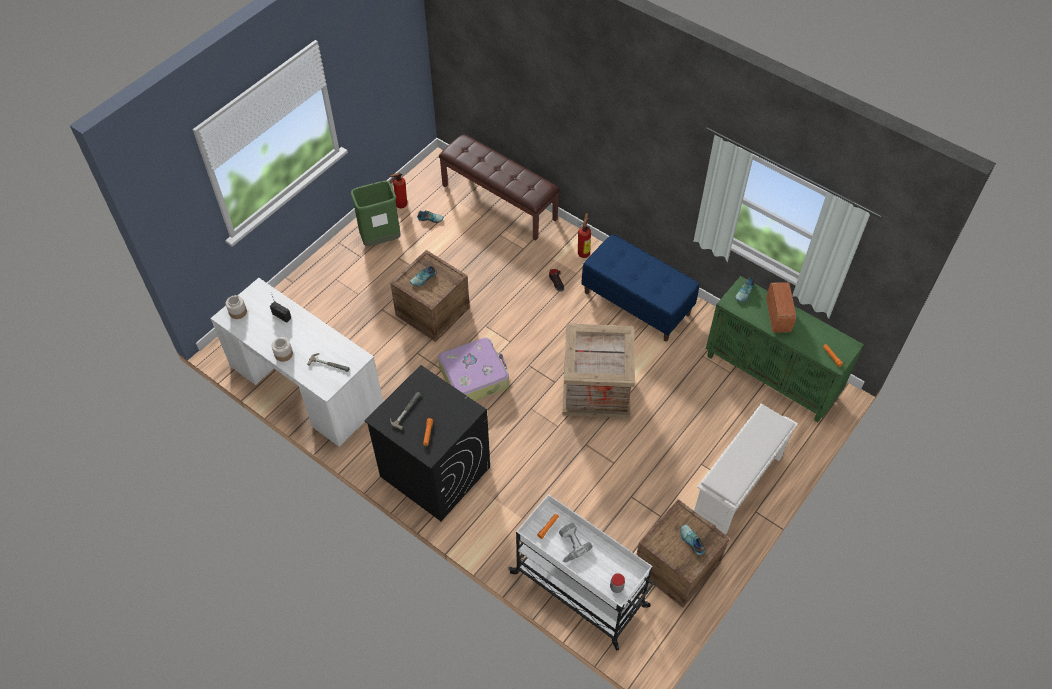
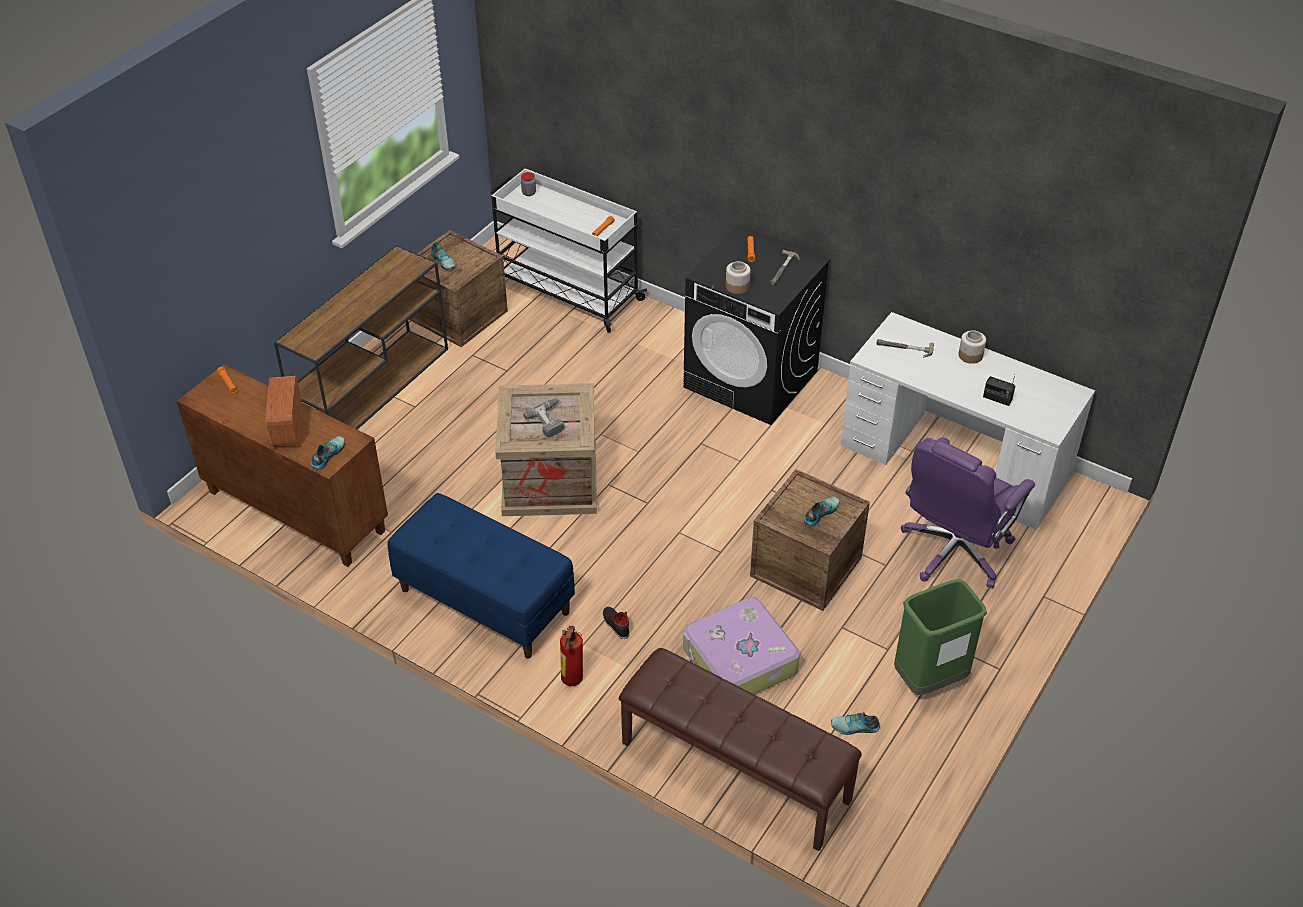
camera: 175 degrees right, 10 degrees down
(238, 312) = (1061, 399): jar -> jar (737, 287)
(334, 315) = (954, 551): none -> purple office chair
(399, 205) = (919, 749): fire extinguisher -> none
(474, 376) = (723, 484): suitcase -> suitcase (739, 662)
(569, 545) = (578, 218): power drill -> power drill (550, 420)
(737, 487) = (373, 387): white shoe rack -> brown console table
(772, 376) = (294, 512): green cabinet -> brown cabinet

